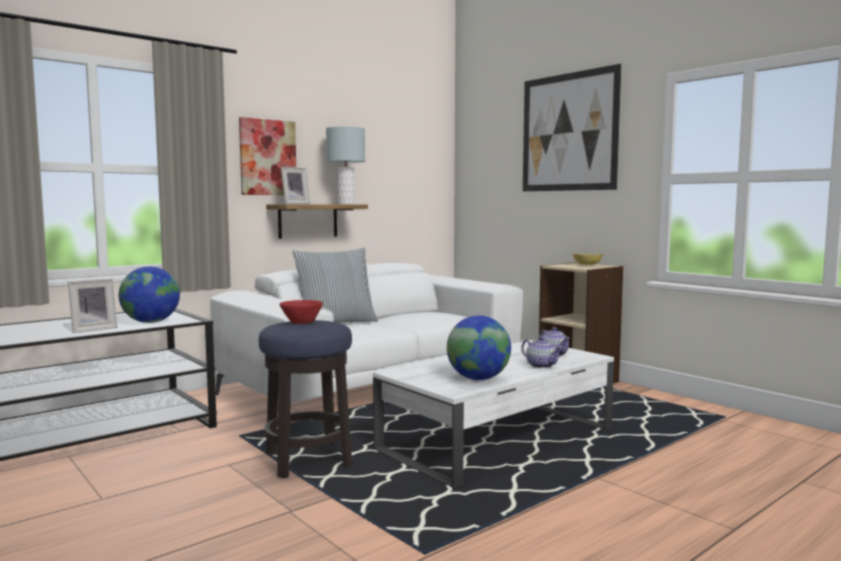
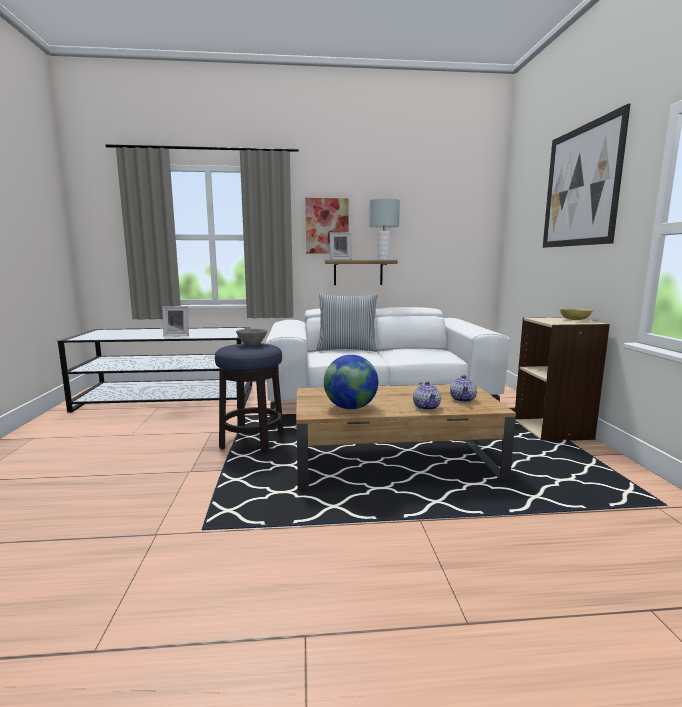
camera: 35 degrees right, 5 degrees up
(151, 322) = (211, 335): globe -> none
(302, 322) = (253, 344): red bowl -> grey bowl
(499, 438) = (396, 462): white coffee table -> brown coffee table

